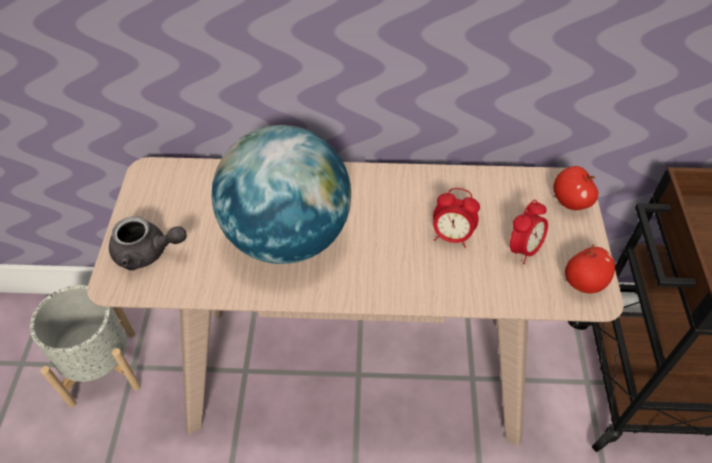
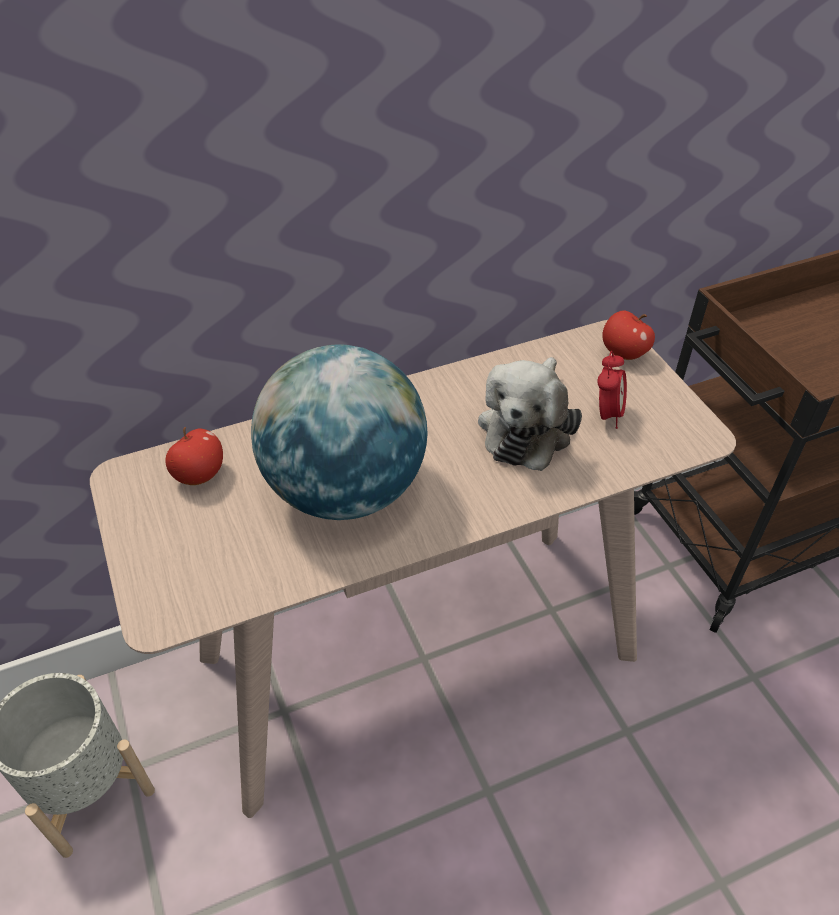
camera: 25 degrees left, 5 degrees down
(147, 253) = (180, 568): grey teapot -> none
(451, 237) = (527, 427): alarm clock -> plush toy
(584, 282) = (684, 426): apple -> apple (199, 475)

